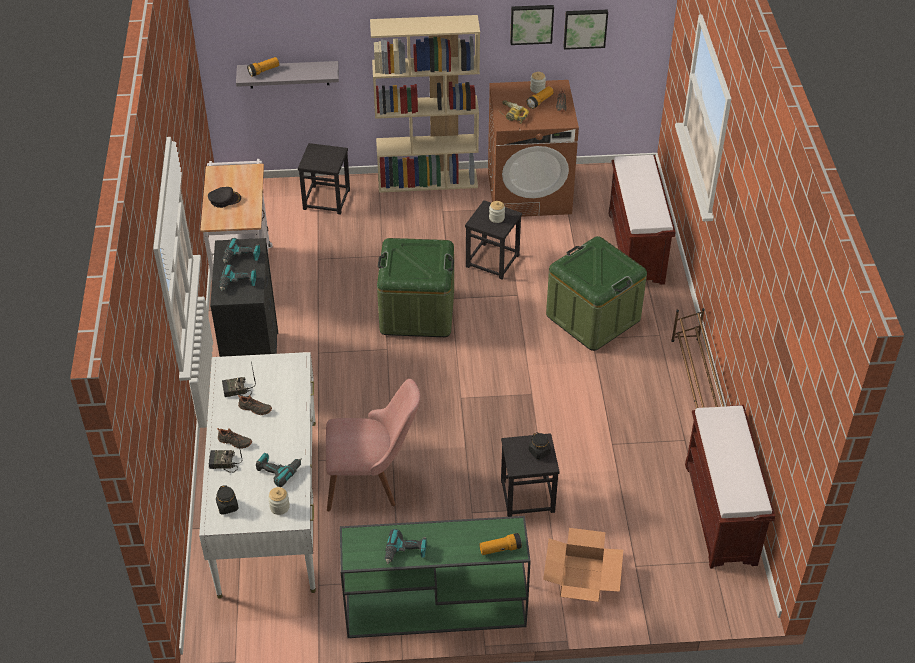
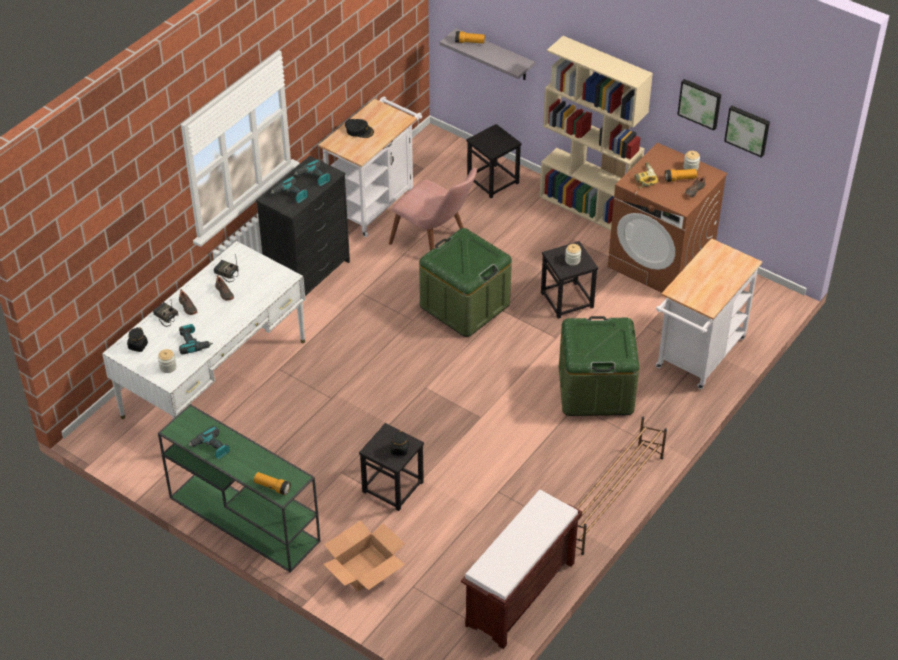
camera: 40 degrees right, 0 degrees up
(372, 480) = (300, 405): pink chair -> pink chair (436, 242)
(636, 248) = (697, 357): brown bench -> white cart

